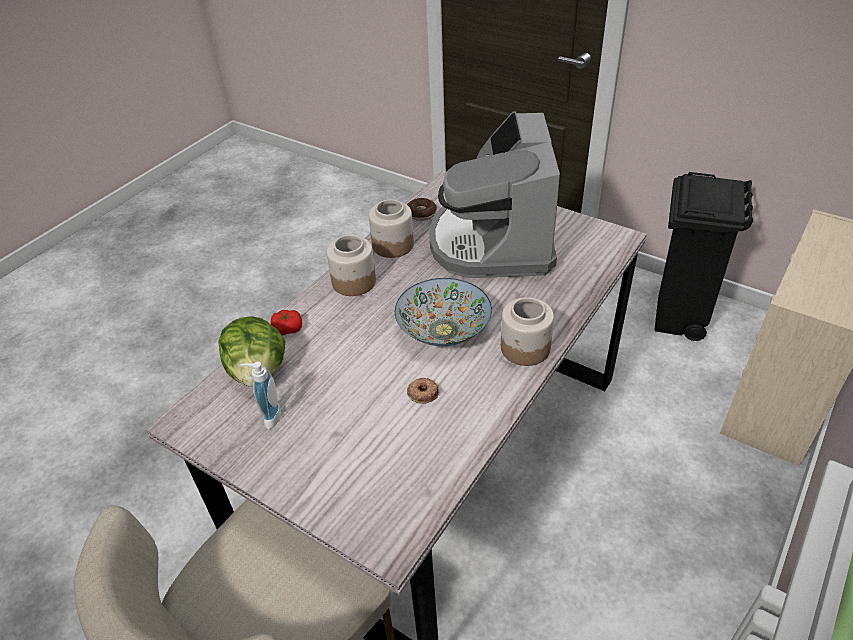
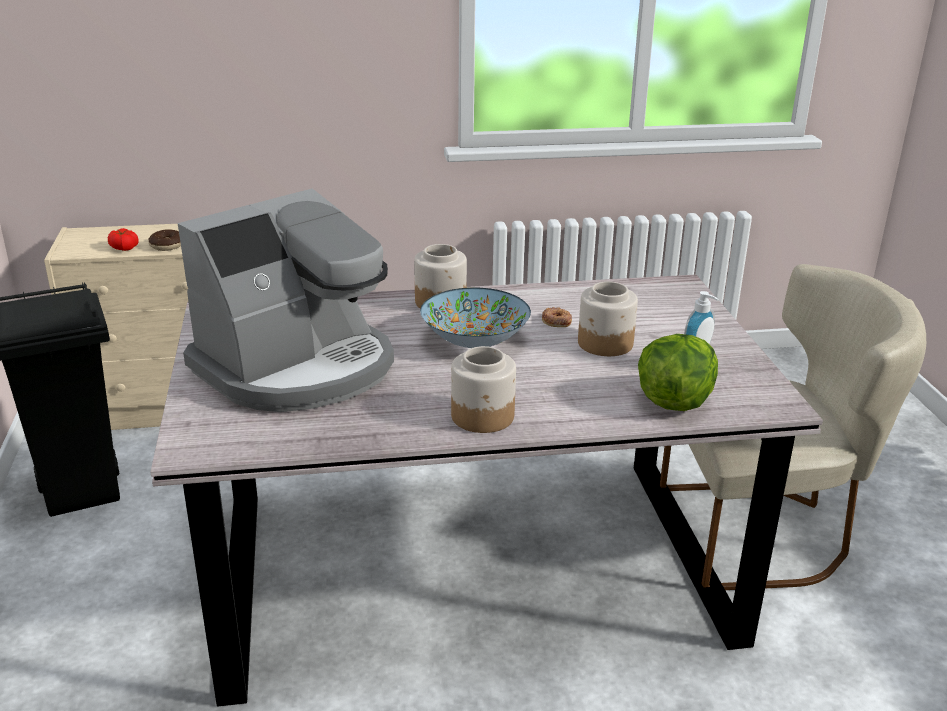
camera: 135 degrees left, 15 degrees down
(287, 328) = (605, 417): tomato -> tomato (124, 247)
(392, 245) = (384, 424): jar -> jar (605, 344)
(421, 214) = (292, 435): donut -> donut (167, 246)

